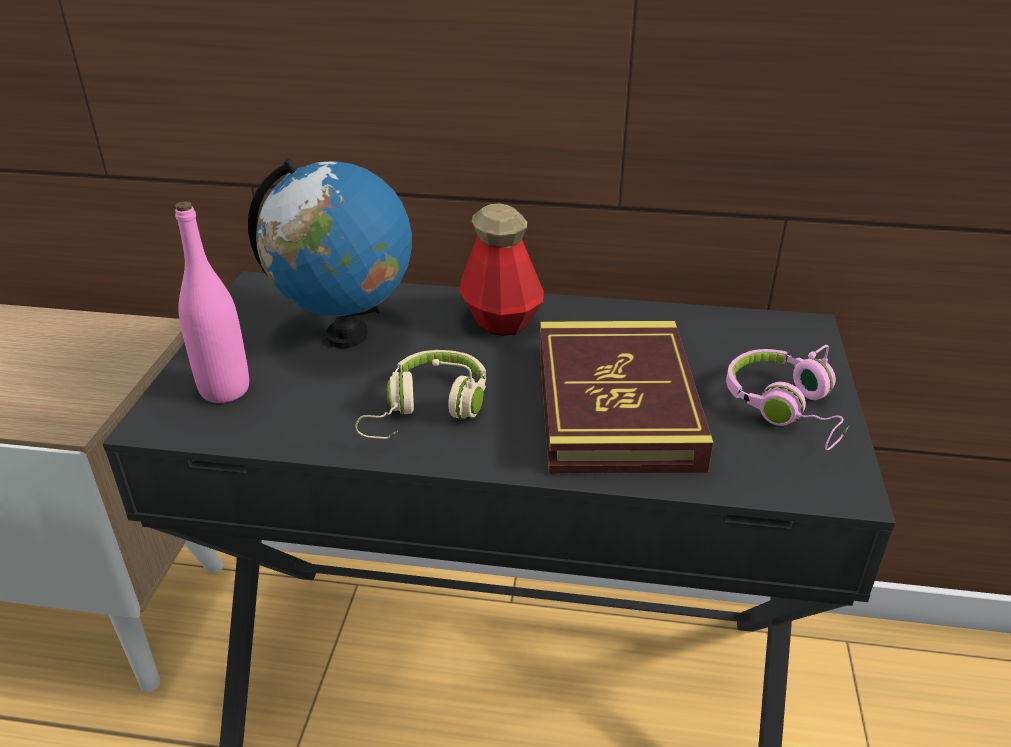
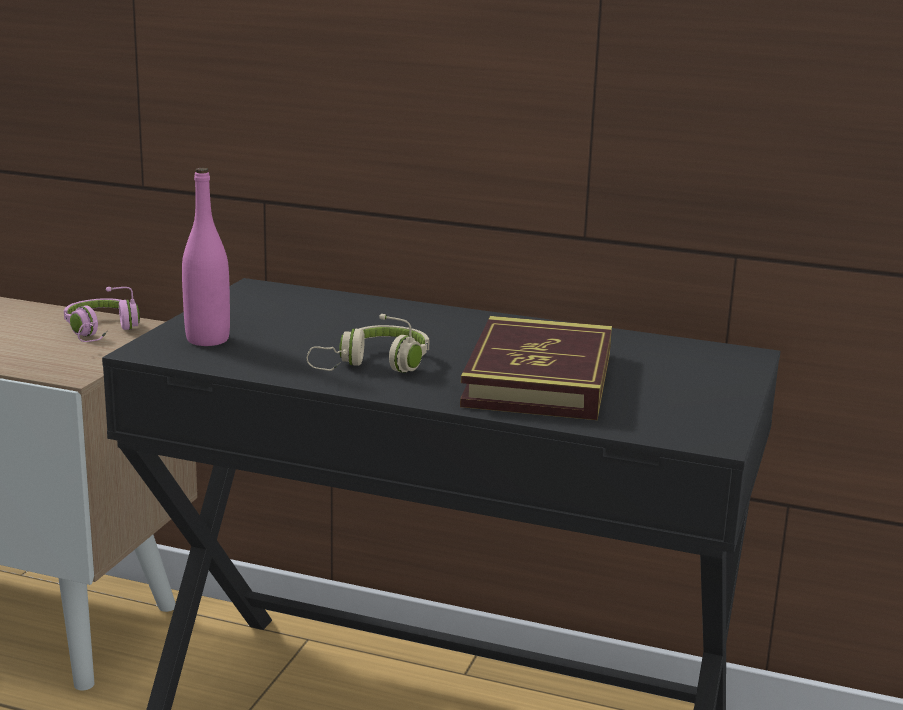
camera: 10 degrees right, 15 degrees down
(346, 335) = (321, 321): globe -> none
(501, 321) = (462, 325): bottle -> none
(787, 409) = (693, 396): pink headphones -> pink headphones (101, 332)

